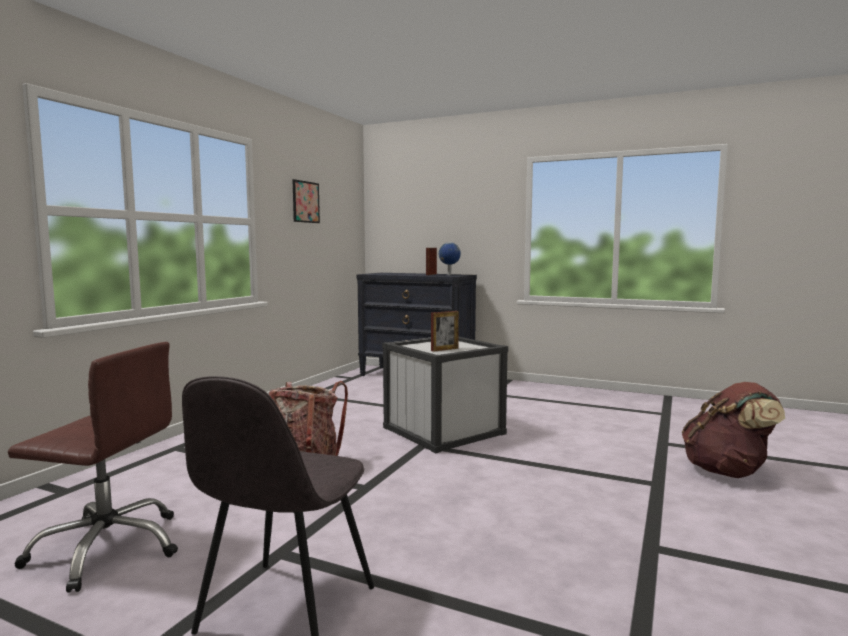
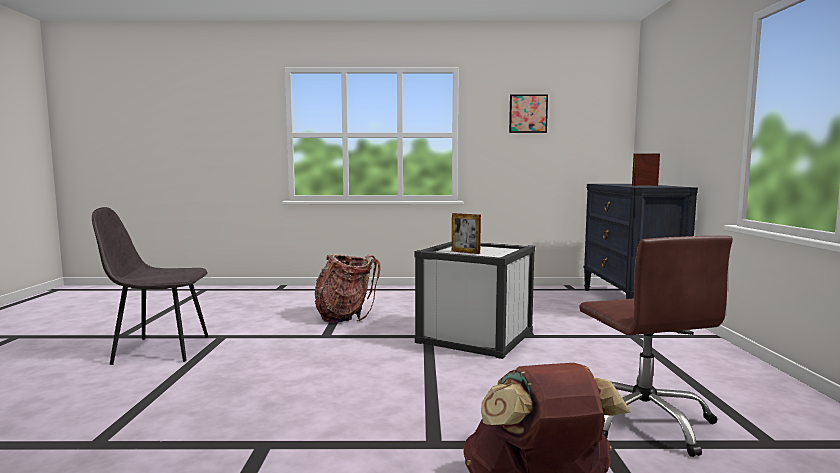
camera: 65 degrees right, 0 degrees up
(108, 548) = (220, 309): brown office chair -> brown office chair (644, 420)
(449, 275) = (654, 186): globe -> none

